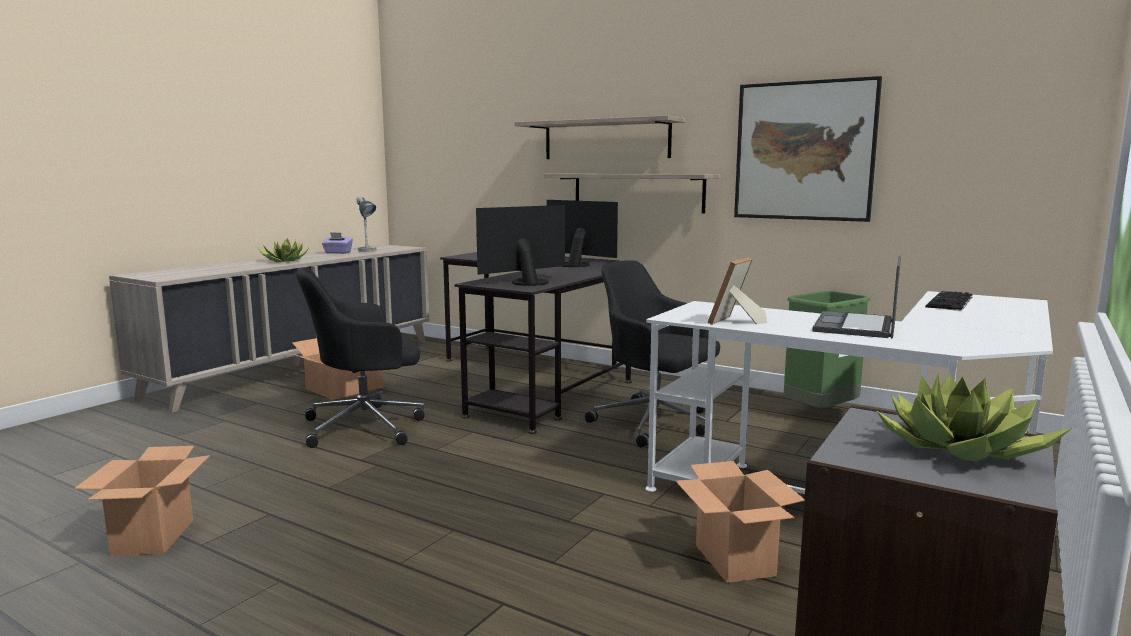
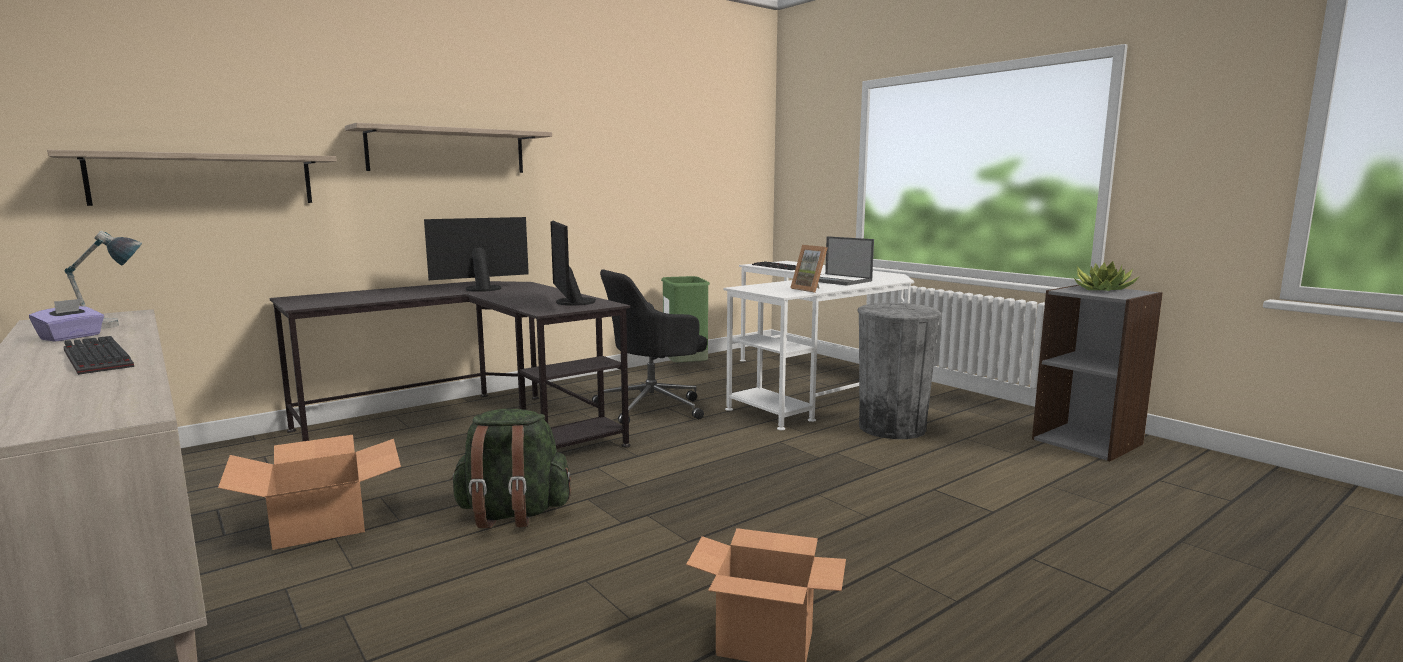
camera: 70 degrees left, 0 degrees up
(284, 261) = (93, 359): potted plant -> keyboard
(367, 426) = (512, 514): black office chair -> green backpack
(637, 192) = (490, 207): shelf -> shelf (205, 179)
(735, 560) = (892, 428): cardboard box -> grey trash can
(804, 151) = (631, 169): picture -> none

